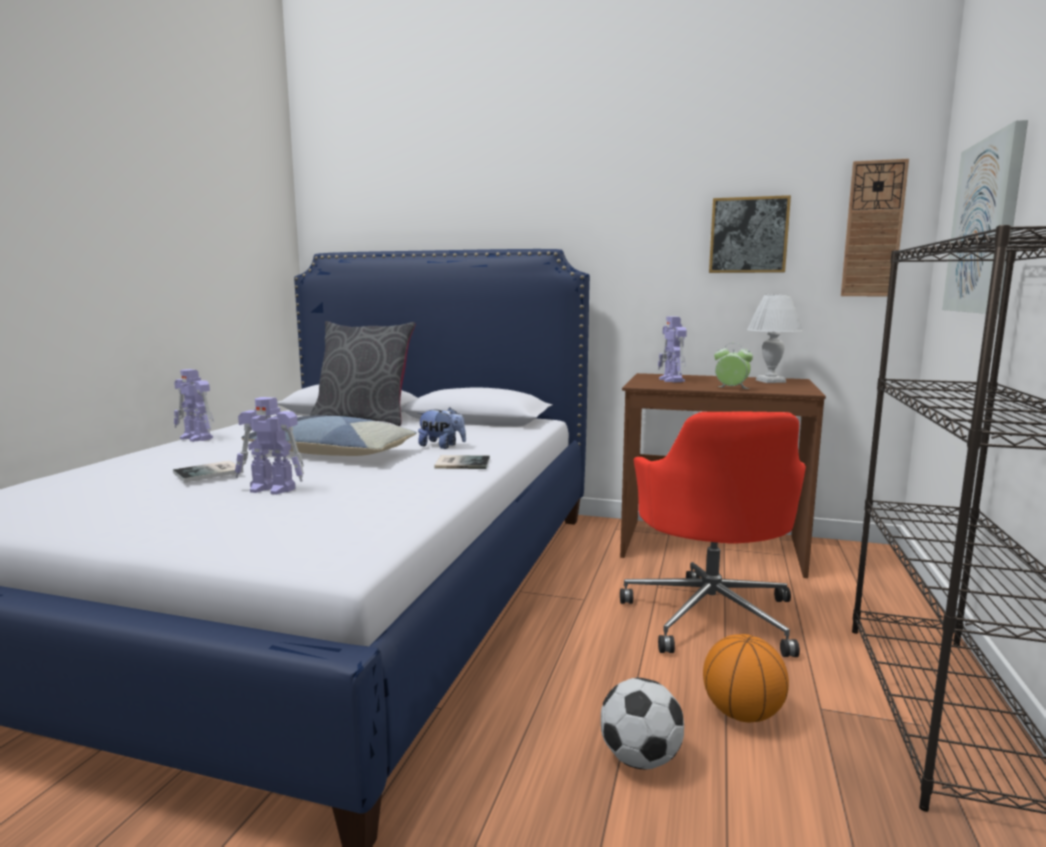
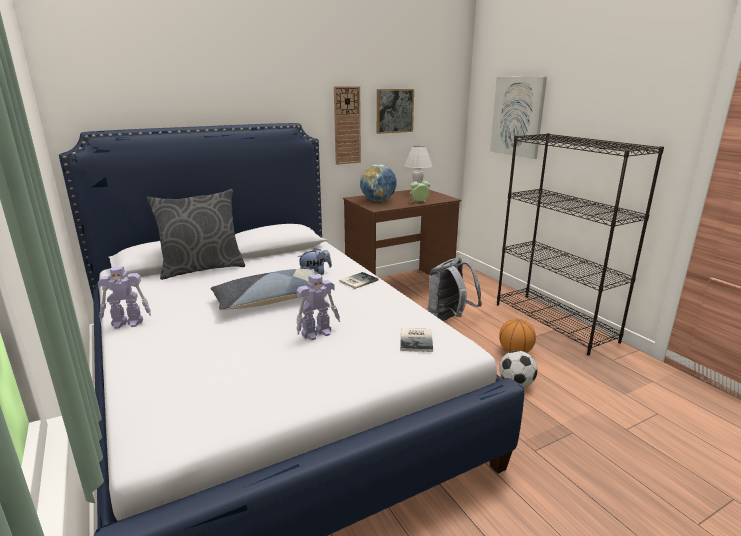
camera: 45 degrees left, 10 degrees up
(210, 472) = (253, 339): book -> book (417, 340)
(672, 380) = (378, 201): toy robot -> globe
(711, 615) = (449, 319): red office chair -> grey backpack
(873, 229) = (446, 107): wall clock -> wall clock (347, 125)

